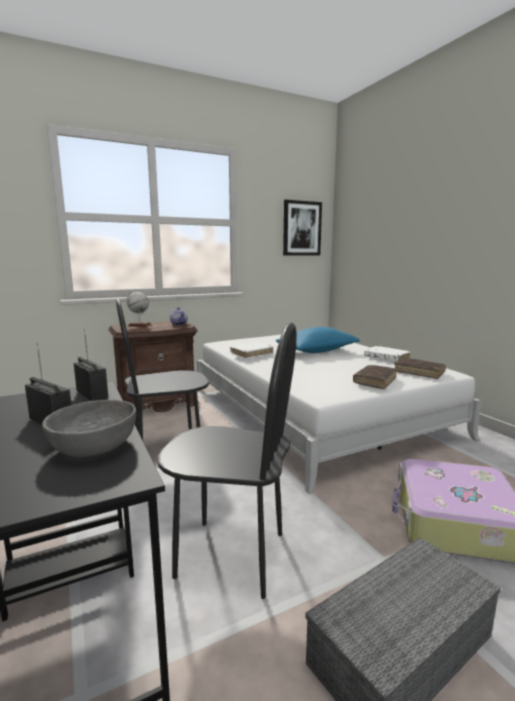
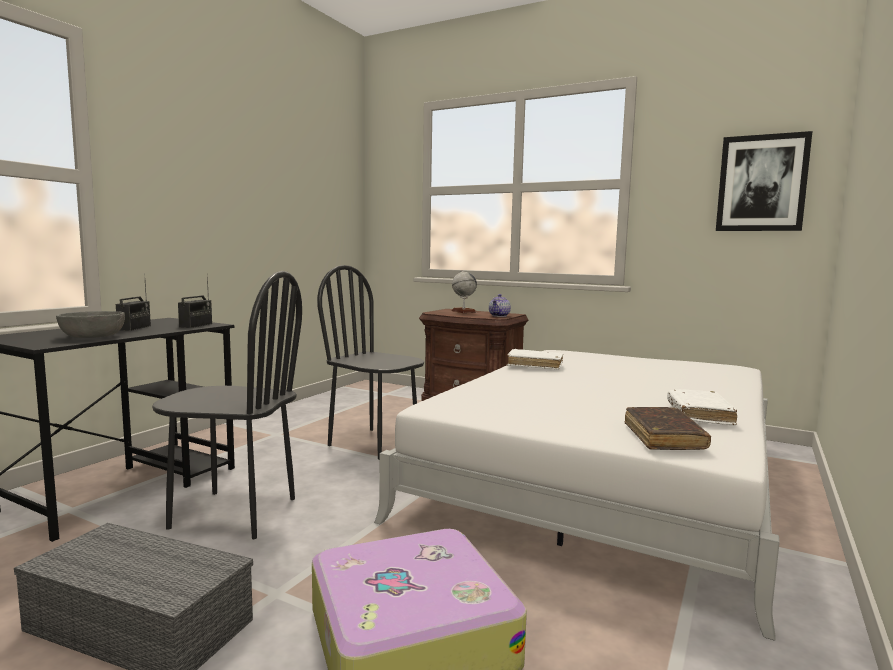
camera: 55 degrees right, 5 degrees down
(231, 555) = (233, 513): black chair -> black chair turned 60 degrees counterclockwise
(317, 351) = (626, 381): blue pillow -> none
(375, 381) = (548, 420): brown book -> none

